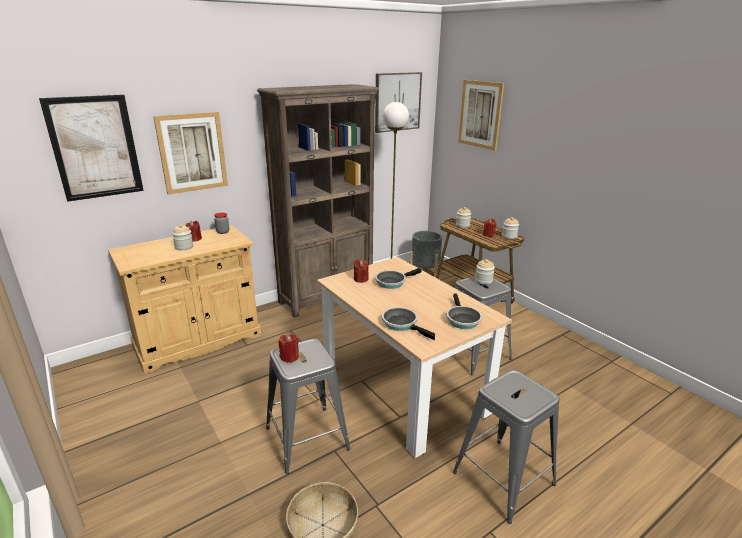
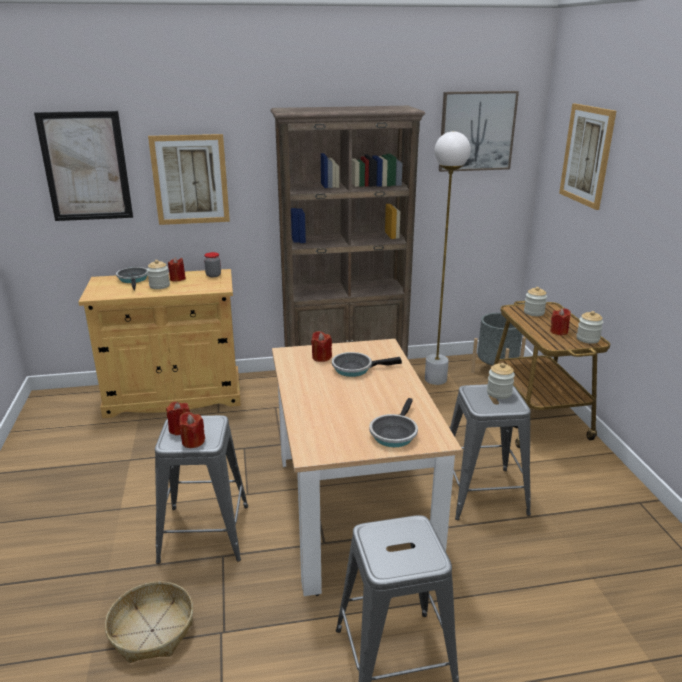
camera: 25 degrees right, 0 degrees up
(309, 363) = (193, 441): none -> red candle
(402, 324) = (314, 421): frying pan -> frying pan (133, 280)

